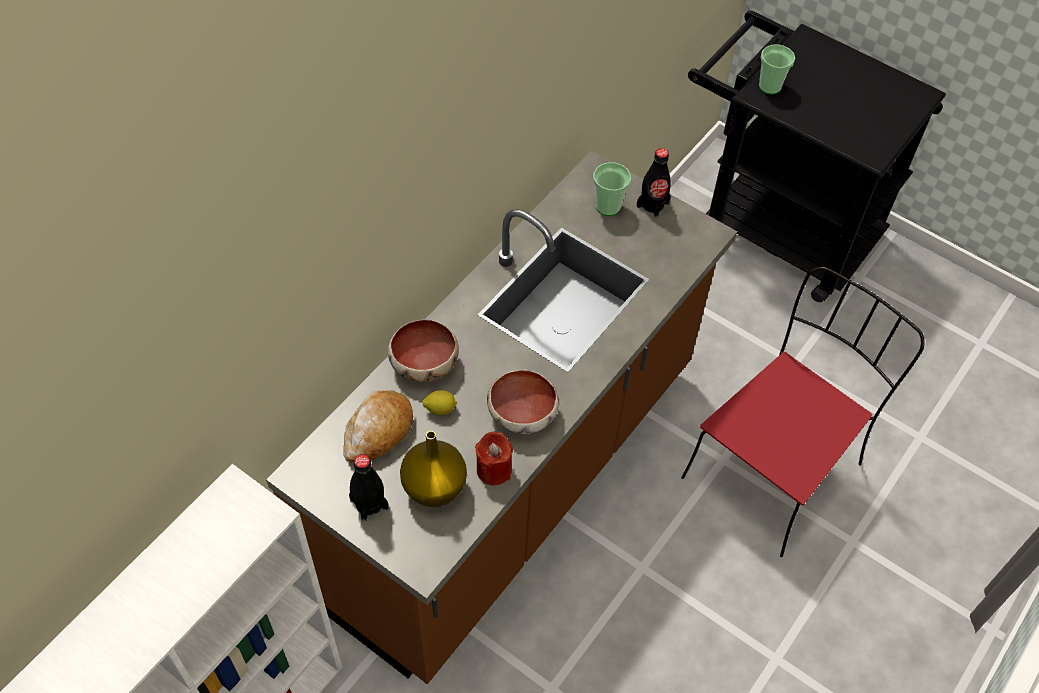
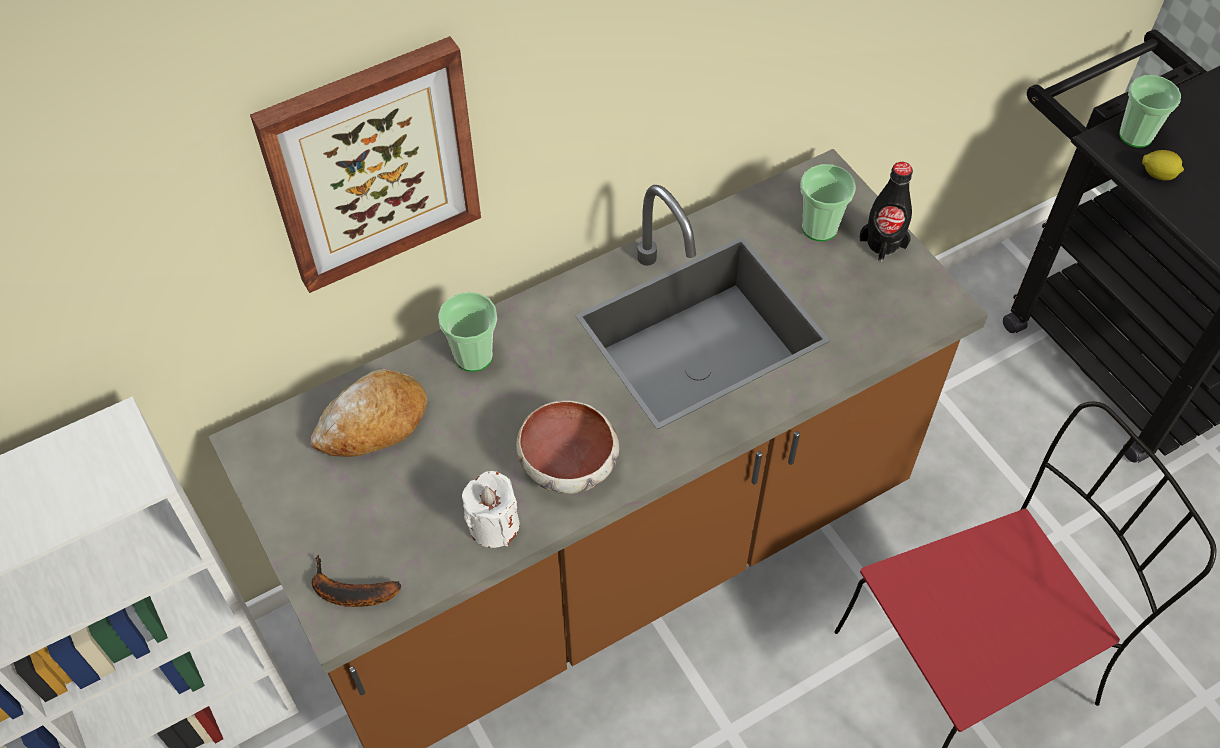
camera: 25 degrees right, 0 degrees up
(353, 251) = (371, 164): none -> picture
(369, 504) = (314, 513): black bottle -> none
(420, 546) = (348, 592): none -> banana
(423, 364) = (473, 356): bowl -> cup
(433, 488) = (403, 521): yellow vase -> none
(440, 409) = (465, 421): lemon -> lemon (1157, 175)
(494, 469) = (494, 525): red candle -> white candle

